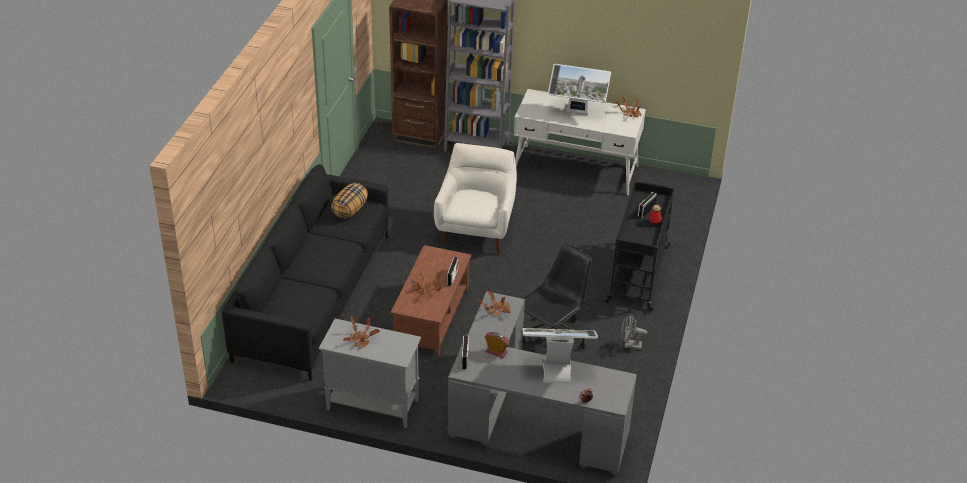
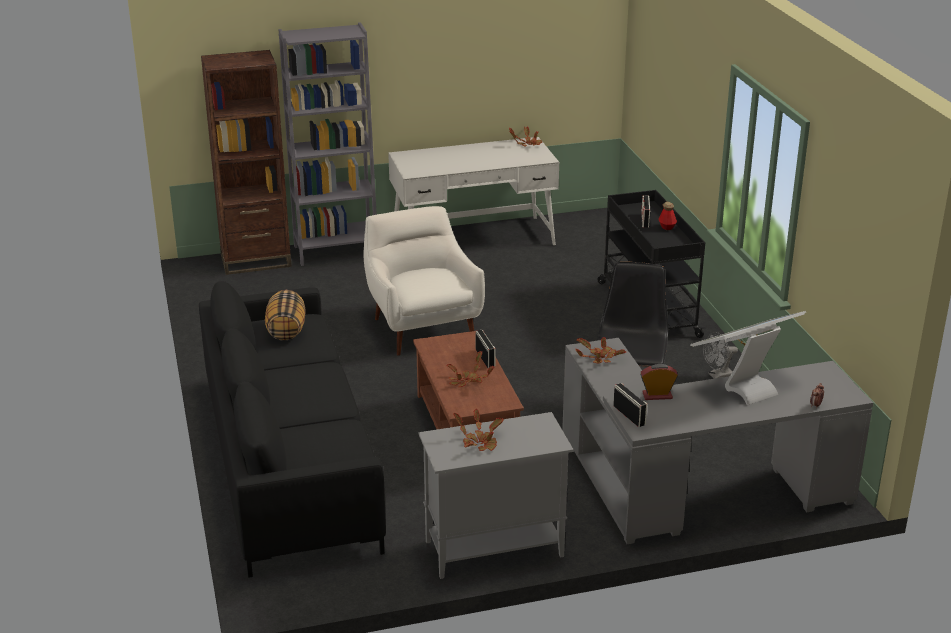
camera: 30 degrees left, 10 degrees down
(577, 113) = (470, 158): monitor -> none

